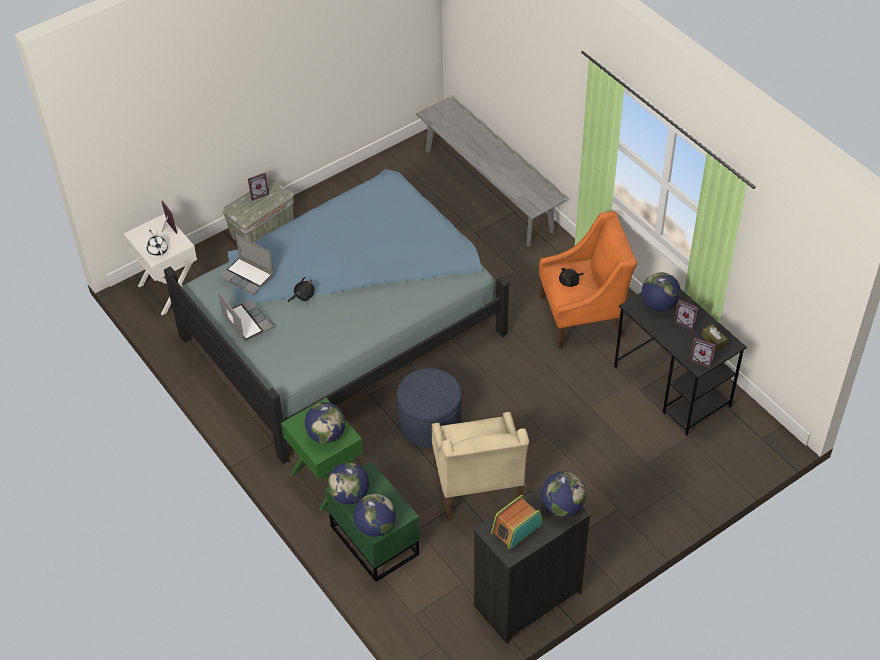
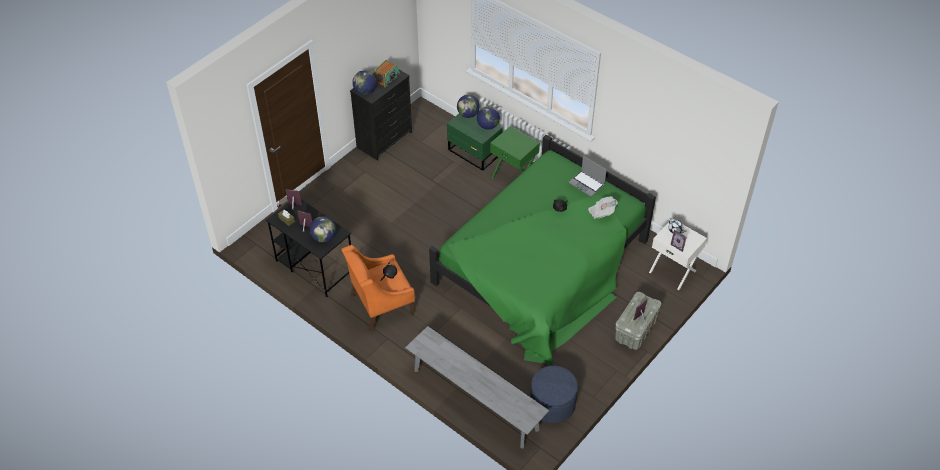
camera: 165 degrees right, 0 degrees up
(248, 276) = (601, 212): laptop -> newspaper
(326, 434) = (511, 141): globe -> none
(344, 326) = (542, 268): blue bed -> green bed
(430, 423) = (464, 217): blue ottoman -> blue ottoman (552, 404)
(478, 485) = (425, 188): beige armchair -> none

